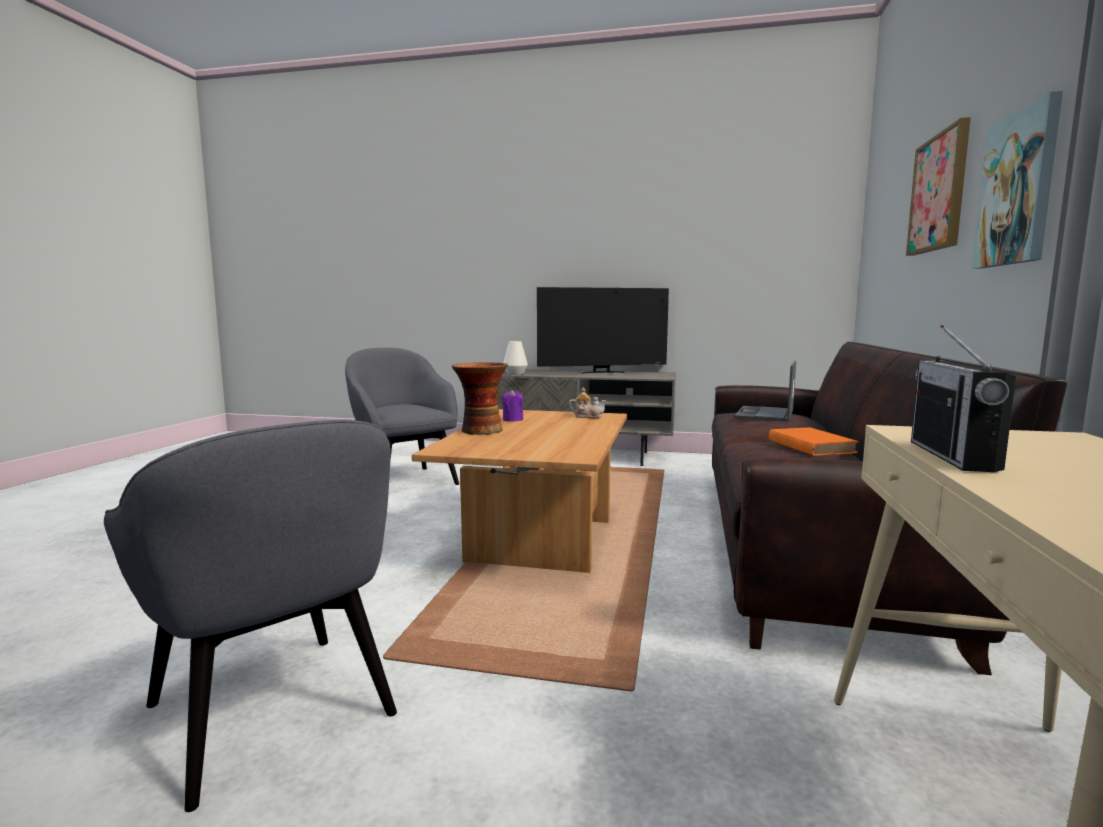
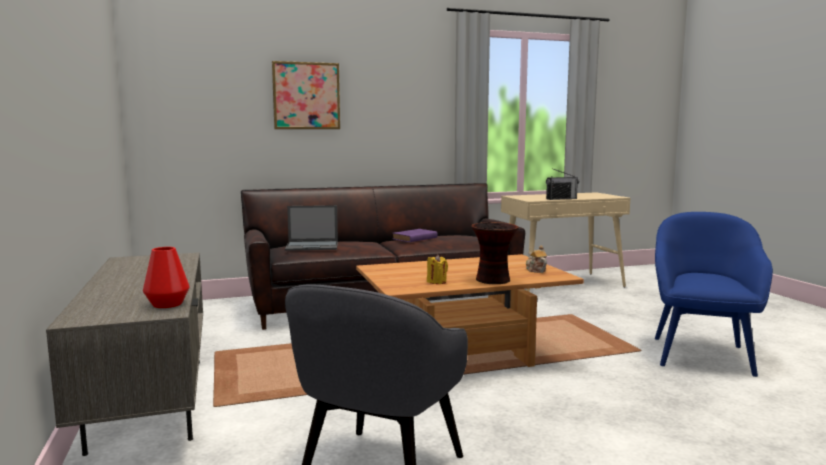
camera: 120 degrees left, 0 degrees up
(273, 713) = (701, 354): grey armchair -> blue armchair
(513, 419) = (436, 282): purple candle -> yellow candle
(515, 374) = (167, 304): white vase -> red vase
(587, 416) = (388, 270): teapot -> teapot (535, 270)
(602, 372) = (124, 276): television -> none
(809, 446) = (414, 238): orange book -> purple book
(1018, 189) = (394, 112): picture -> none

